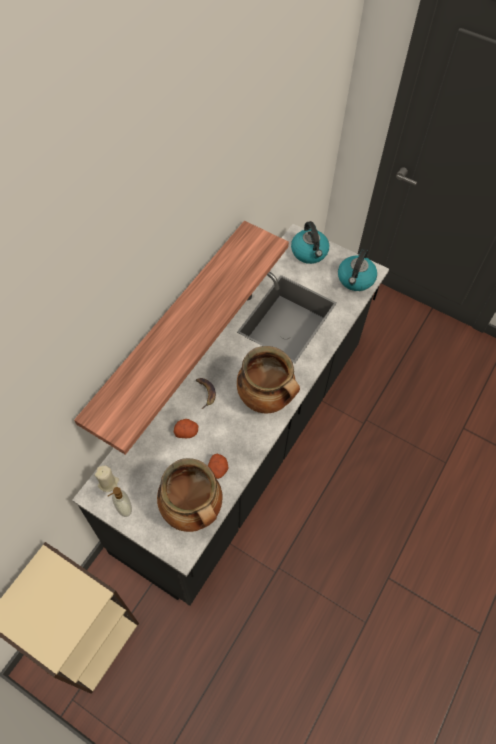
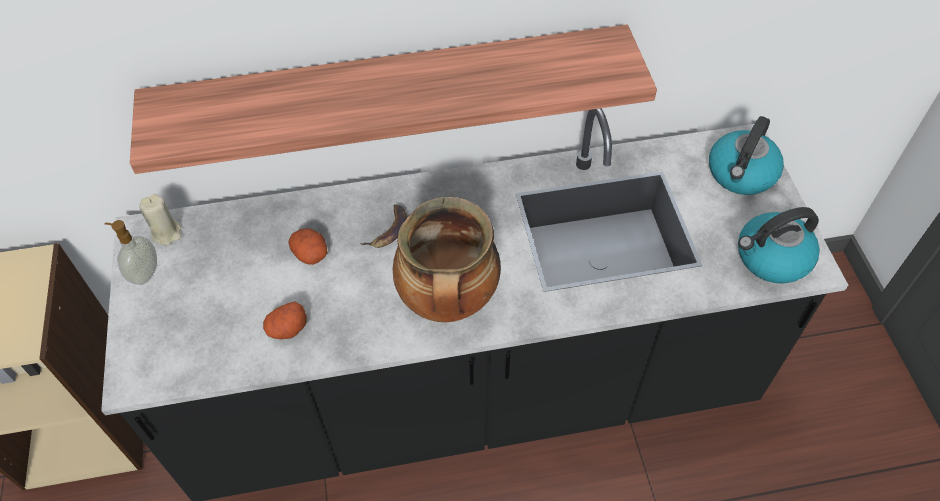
camera: 50 degrees right, 5 degrees down
(193, 510) = (202, 347): cooking pot -> none

